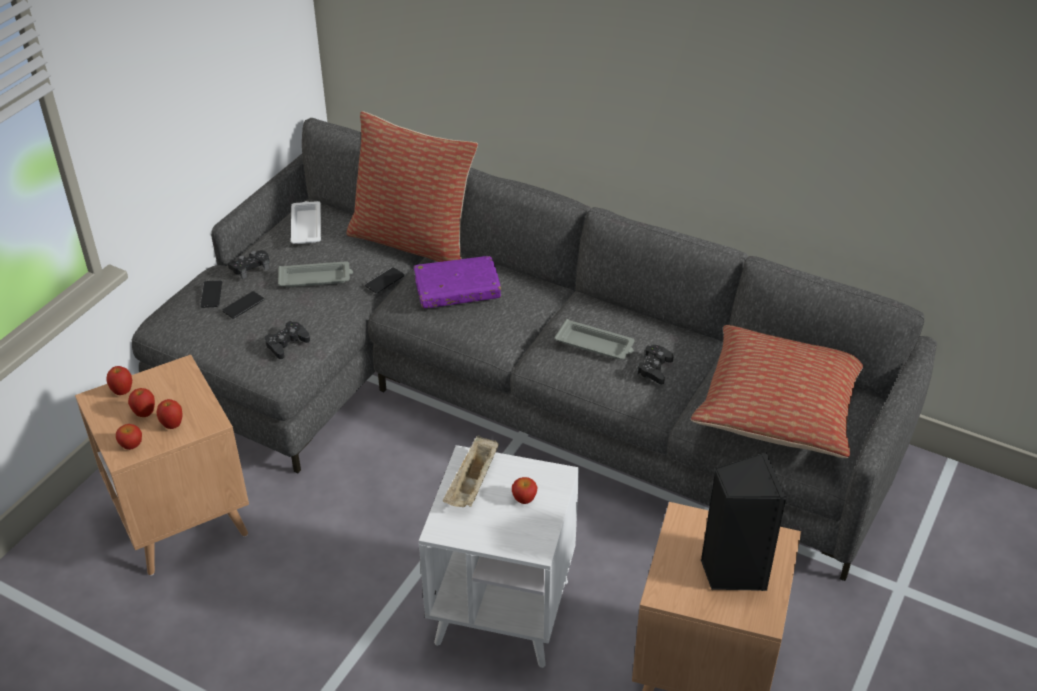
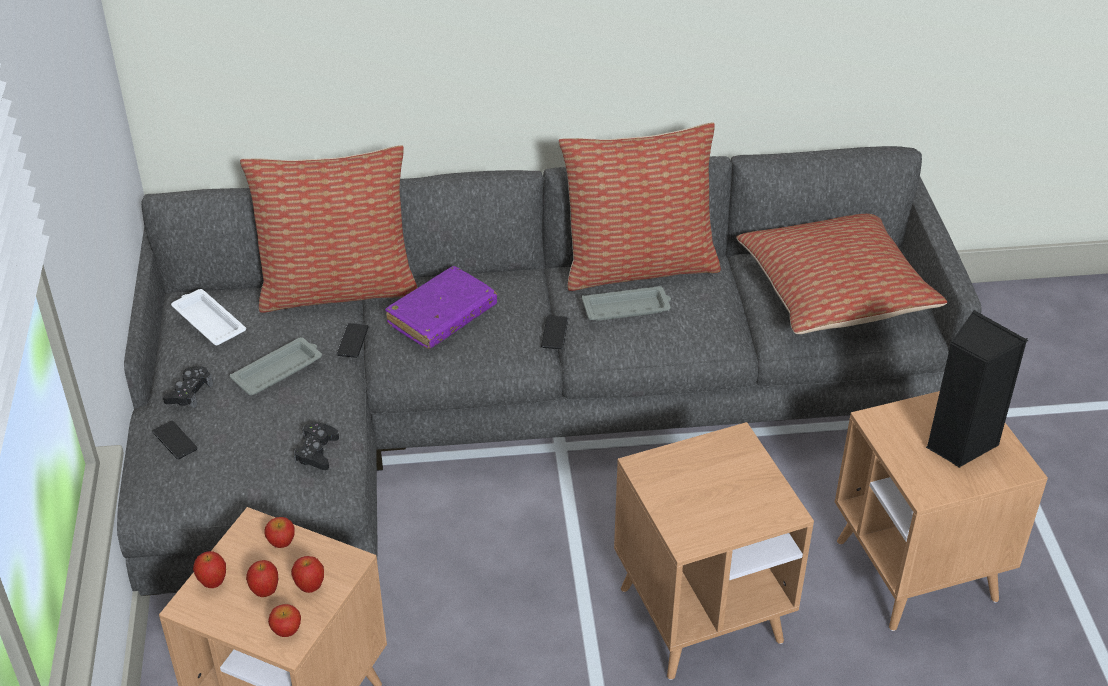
camera: 35 degrees left, 0 degrees up
(243, 305) = (227, 434): phone -> phone (554, 333)
(472, 484) = (671, 485): beige tray -> none
(502, 612) = (700, 615): white side table -> brown side table
(524, 499) = (730, 474): apple -> apple (281, 542)
(640, 317) = (638, 265): none -> pillow
(654, 368) = (700, 306): black game controller -> none

